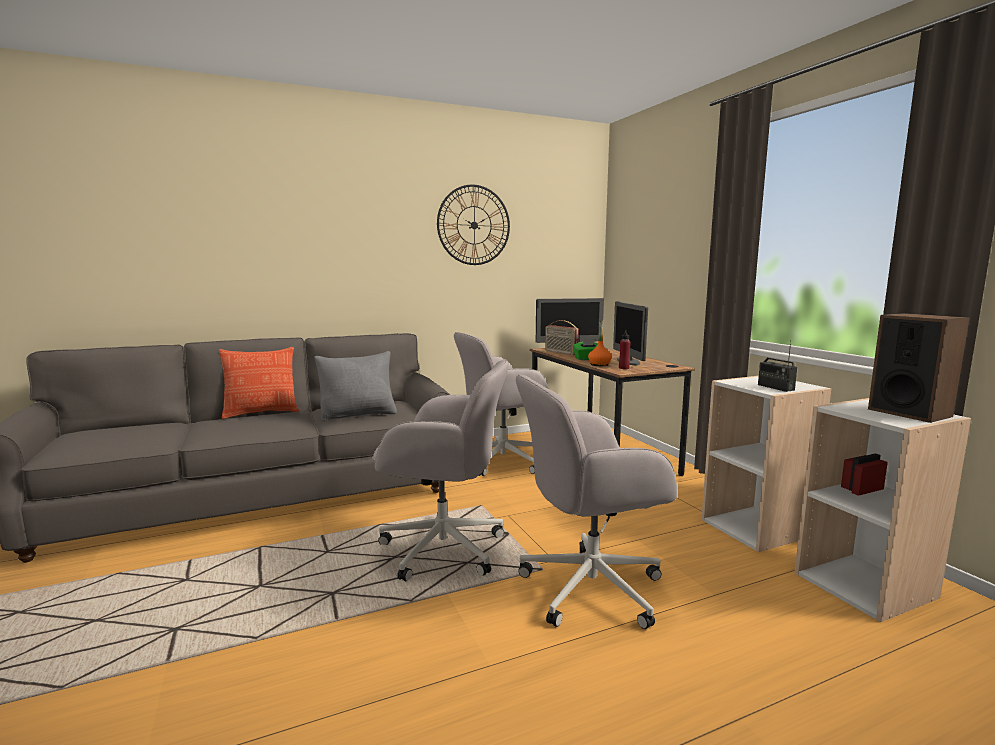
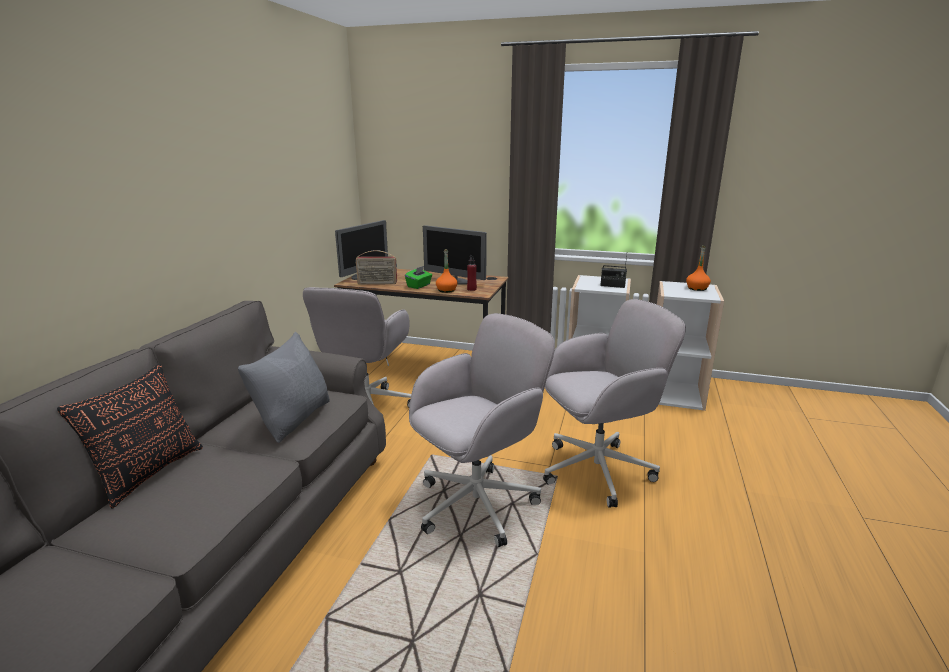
camera: 50 degrees left, 10 degrees up
(261, 413) = (149, 473): orange pillow -> black pillow
(474, 225) = (263, 150): wall clock -> none
(589, 588) = (598, 471): grey office chair -> grey office chair turned 135 degrees counterclockwise
(909, 413) = (697, 288): speaker -> orange bottle

